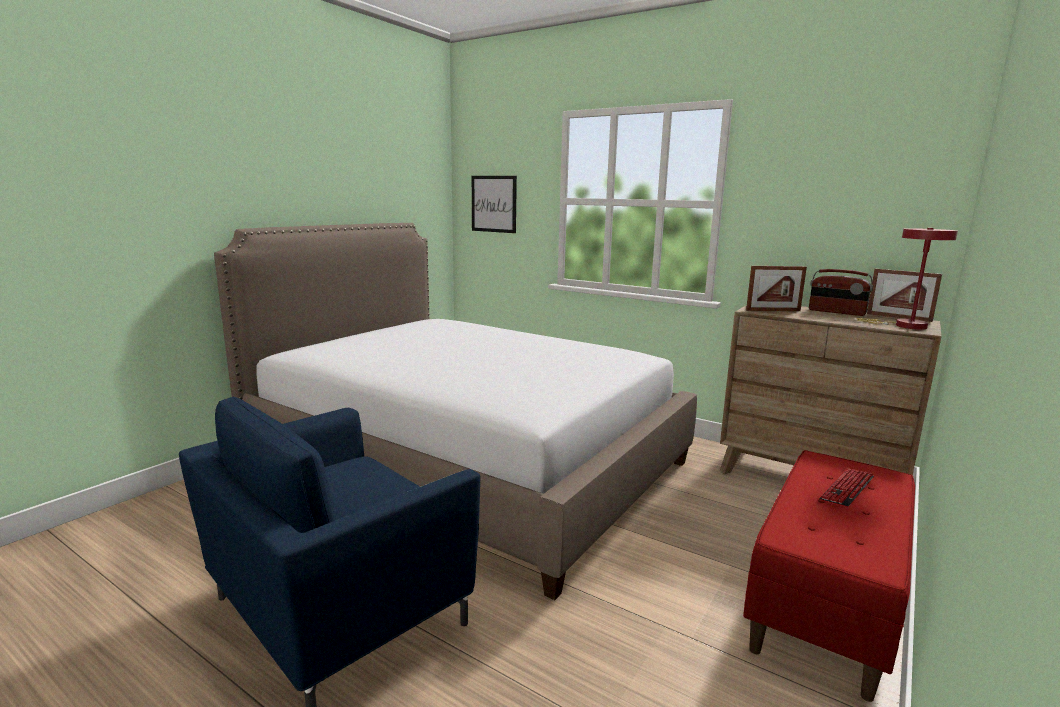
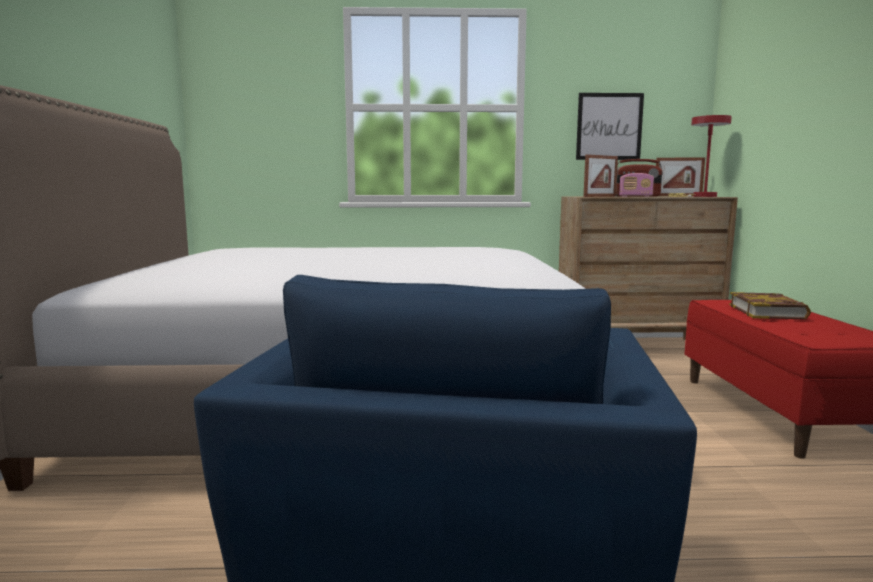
camera: 35 degrees left, 5 degrees down
(494, 204) = (252, 112): picture -> picture (609, 126)
(817, 315) = (635, 196): none -> radio
(847, 489) = (767, 312): keyboard -> book

